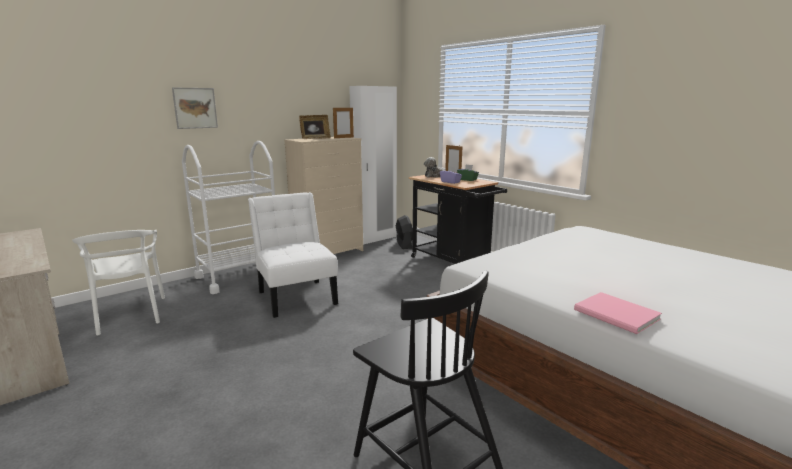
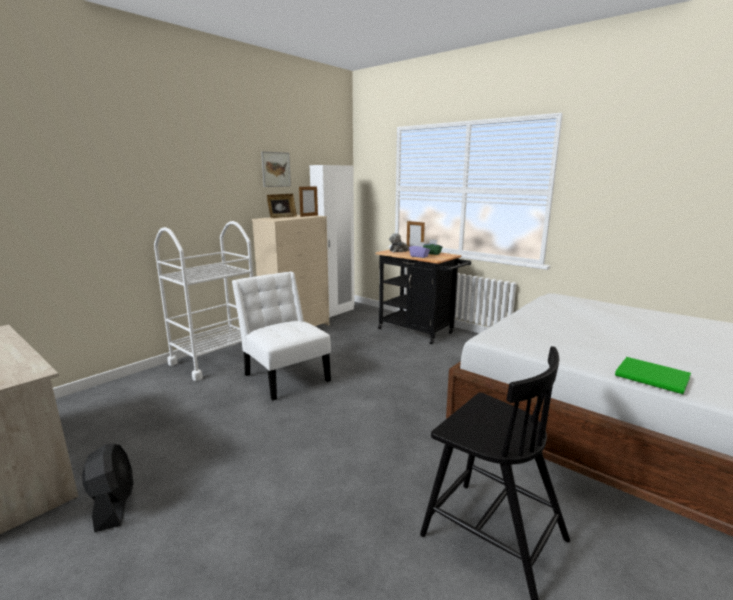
camera: 10 degrees left, 0 degrees up
(129, 315) = (113, 411): white chair -> none
(195, 108) = (165, 188): picture -> picture (276, 169)
(404, 244) = (365, 316): black fan -> black fan (114, 505)
(617, 315) = (653, 378): pink book -> green book

